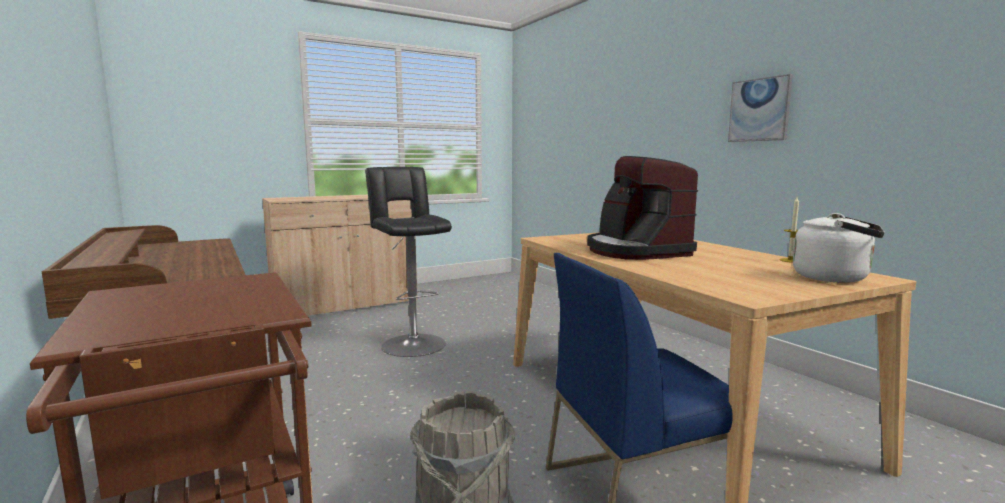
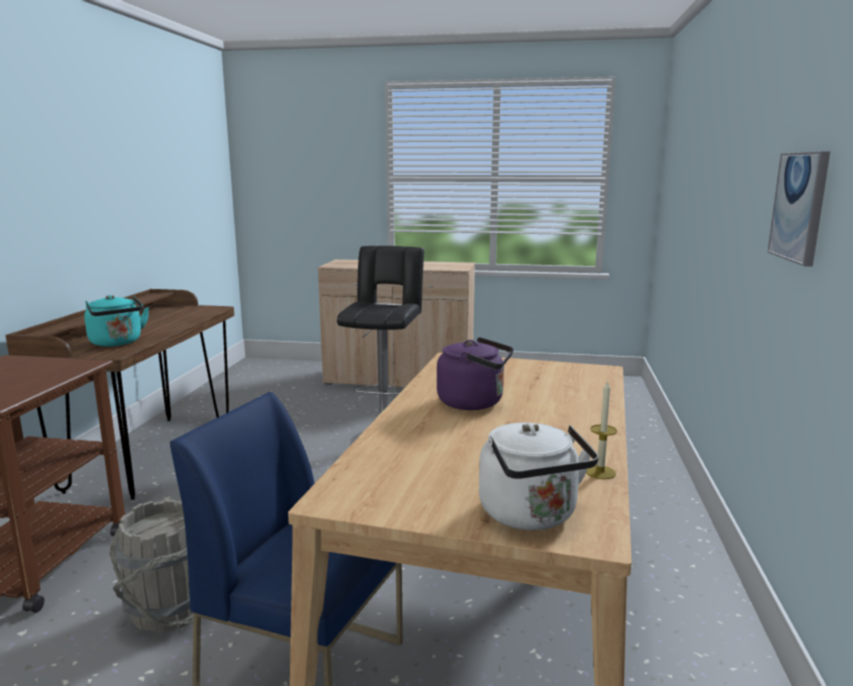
camera: 40 degrees right, 5 degrees up
(191, 271) = (117, 343): none -> turquoise kettle
(635, 251) = (475, 403): coffee machine -> purple kettle

